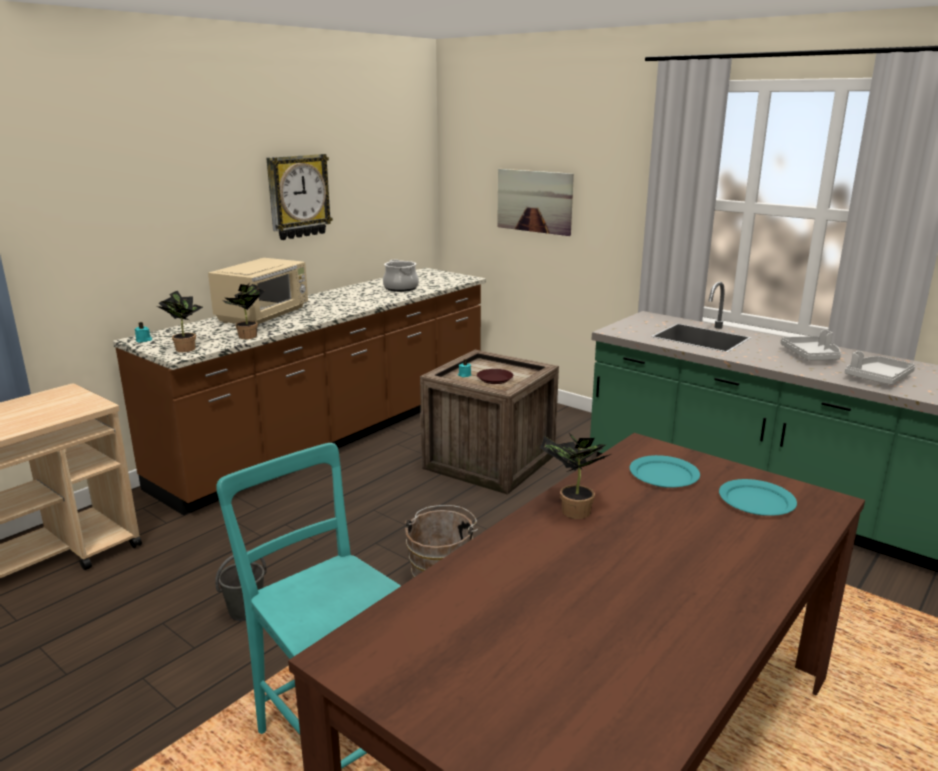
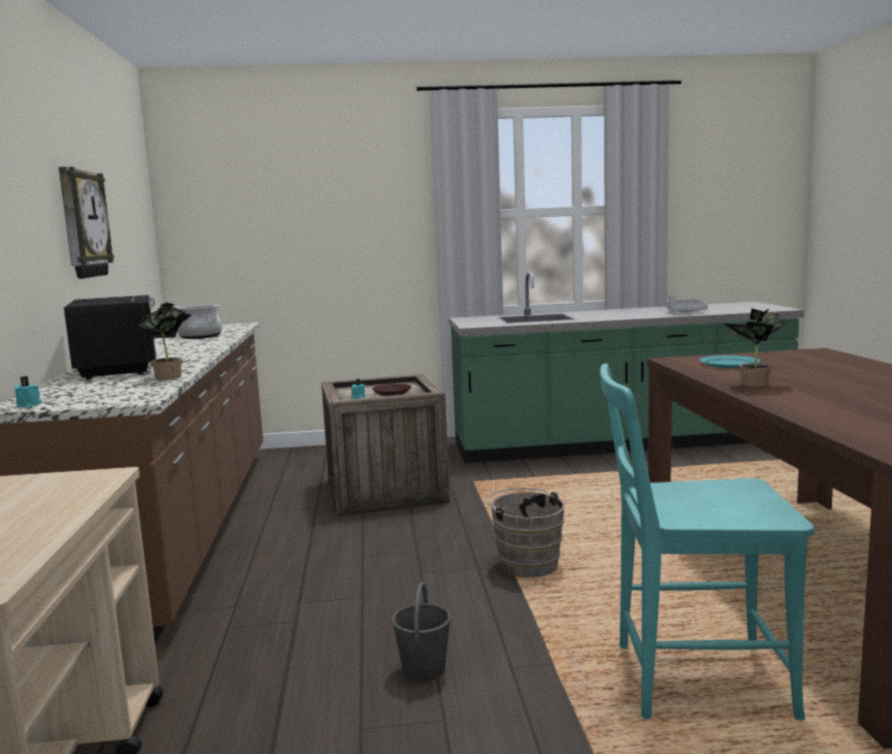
camera: 45 degrees left, 10 degrees down
(184, 348) = (124, 396): potted plant -> none
(264, 315) = (119, 368): beige microwave -> black microwave
(534, 201) = (297, 234): picture -> none
(757, 501) = (799, 359): turquoise plate -> none
(811, 356) = (623, 312): grey tray -> none

